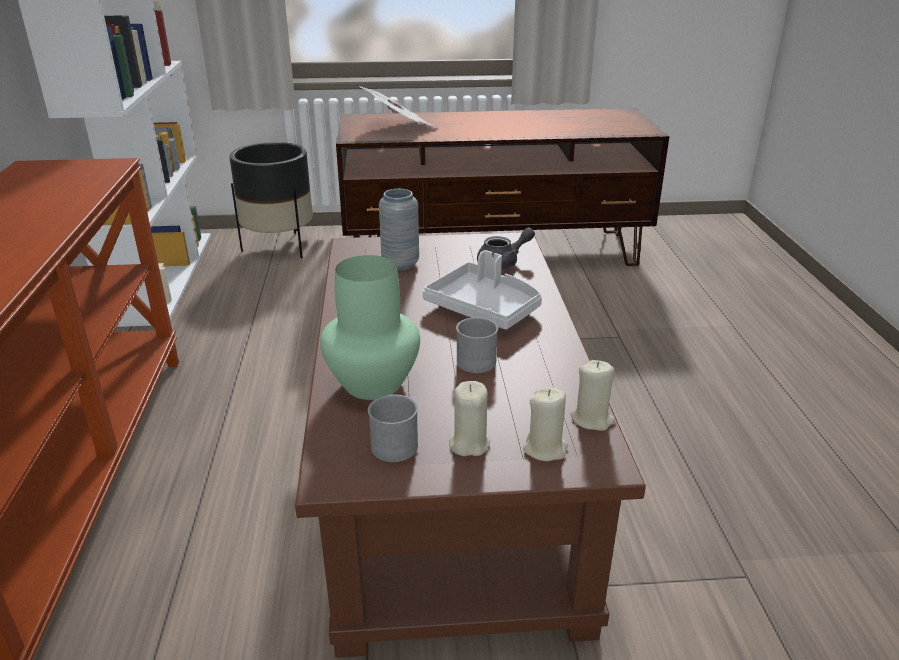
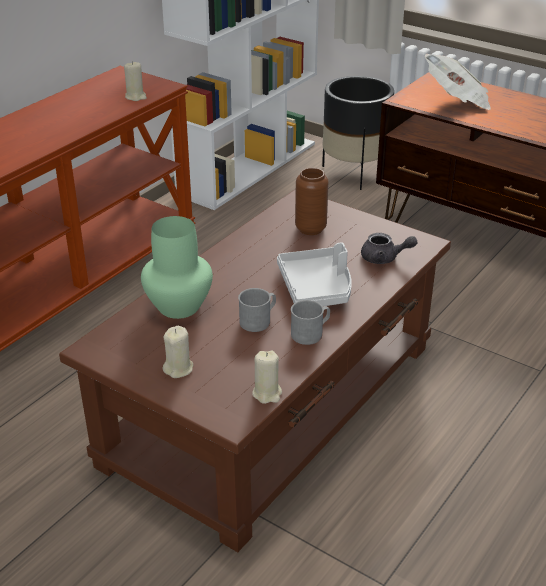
camera: 40 degrees right, 5 degrees up
(397, 442) = (144, 347): grey mug -> grey mug (311, 333)
(400, 264) = (310, 229): grey vase -> brown vase
(545, 449) = (213, 394): beige candle -> beige candle (136, 97)

